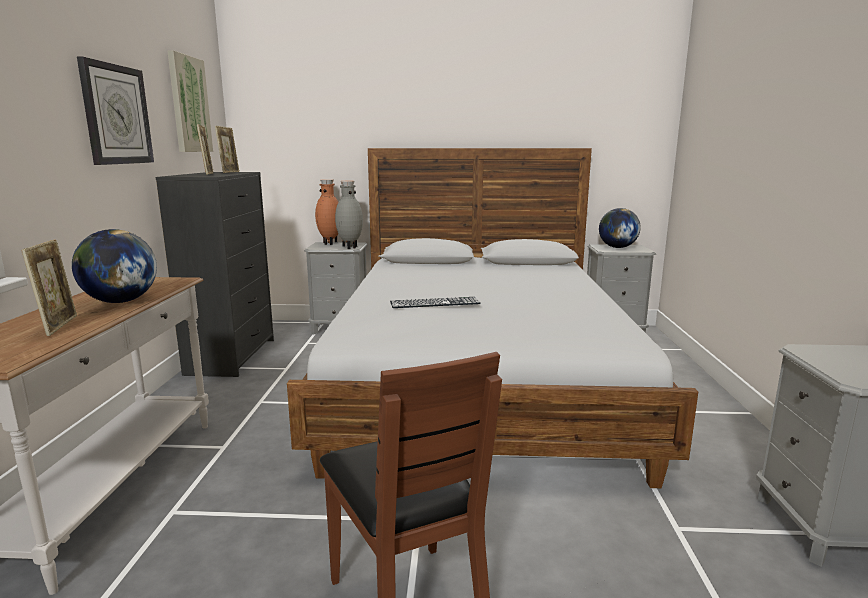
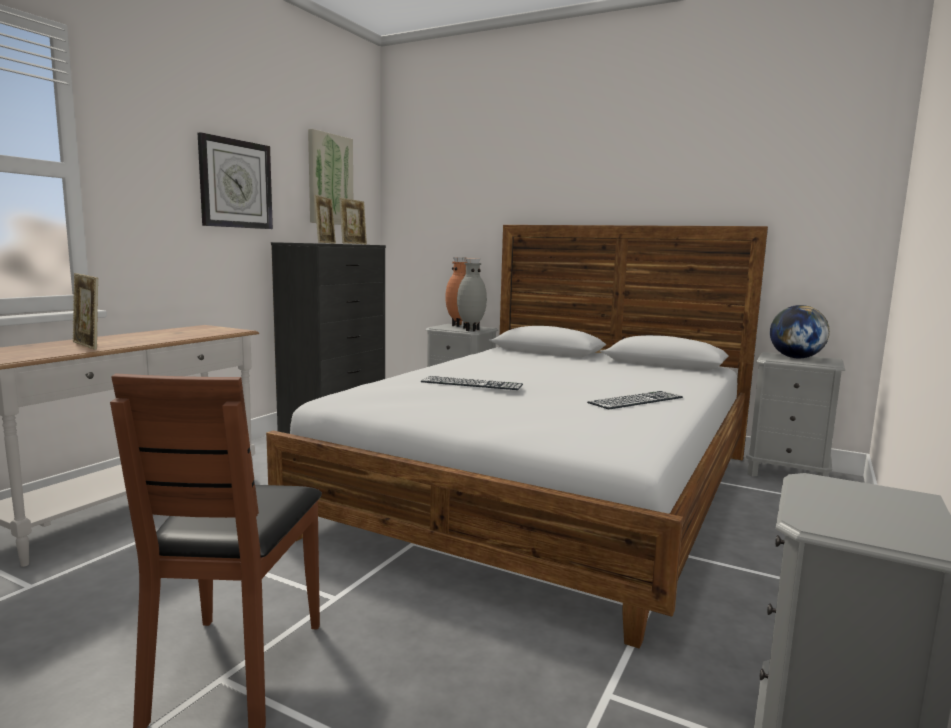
camera: 25 degrees right, 5 degrees down
(59, 325) = (87, 345): picture frame -> picture frame turned 120 degrees clockwise
(120, 301) = (161, 338): globe -> none
(567, 299) = (636, 400): none -> keyboard

